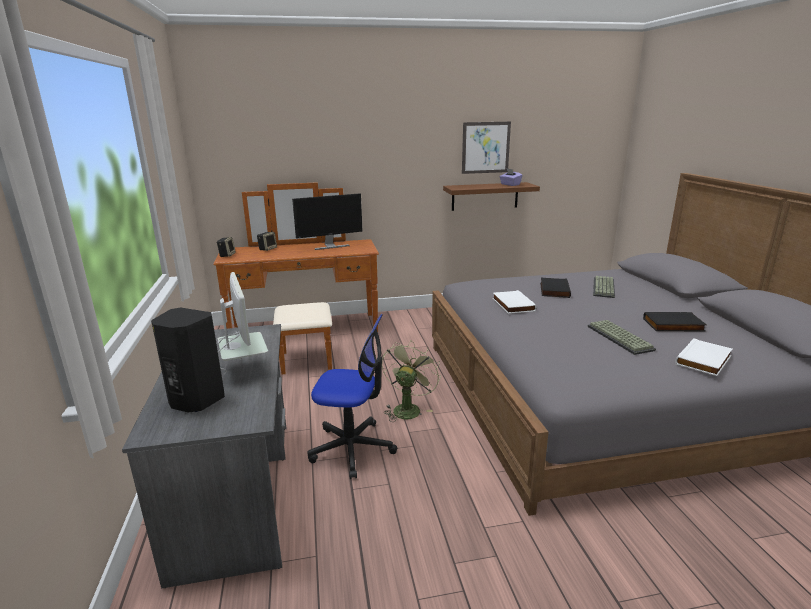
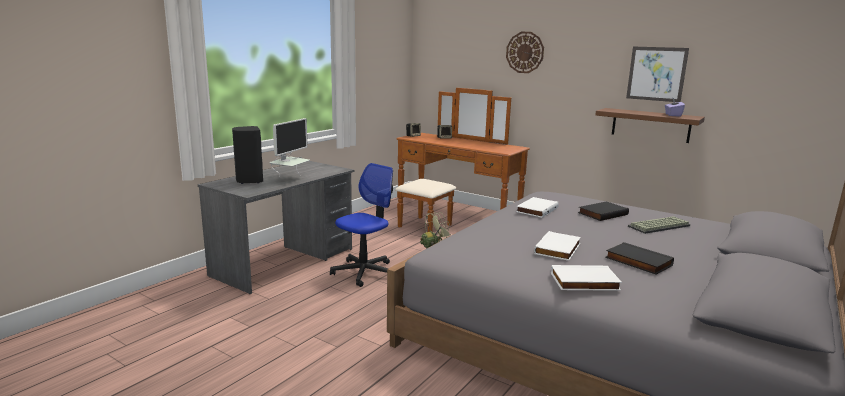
camera: 45 degrees right, 5 degrees down
(330, 246) = (487, 145): monitor -> none
(350, 134) = (525, 52): none -> wall clock
(352, 448) = (364, 272): office chair -> office chair turned 105 degrees counterclockwise
(621, 338) = (558, 249): keyboard -> white book

